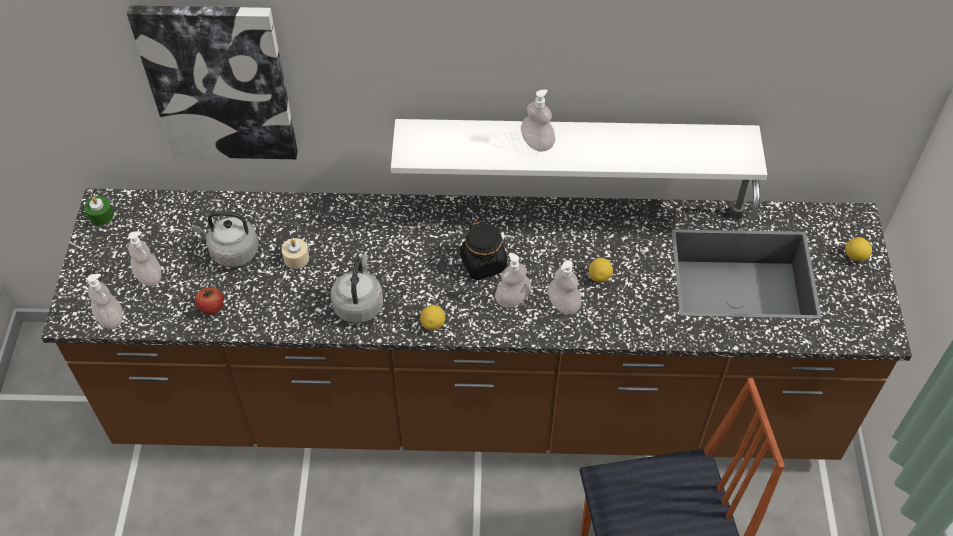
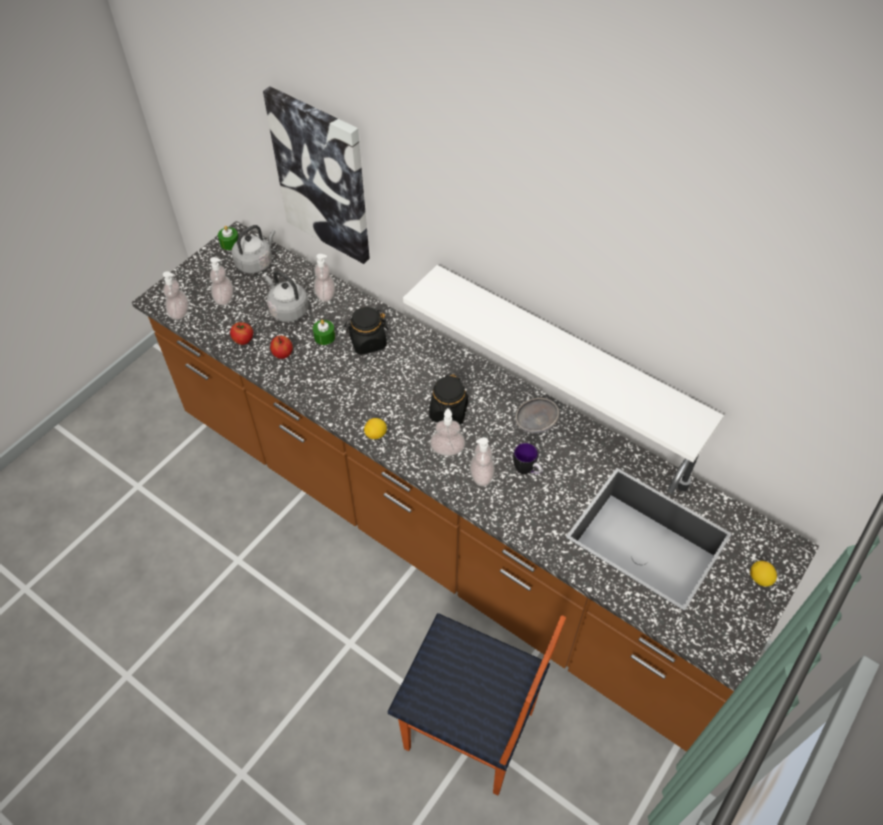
camera: 35 degrees right, 0 degrees up
(268, 299) = (283, 354): none -> apple
(296, 258) = (324, 337): beige candle -> green candle
(346, 240) = (367, 342): none -> black jar
(359, 304) = (338, 391): grey kettle -> grey kettle (256, 262)
(537, 143) = (525, 335): soap dispenser -> soap dispenser (325, 295)
(570, 230) = (535, 423): none -> grey bowl
(599, 277) = (527, 471): lemon -> mug

